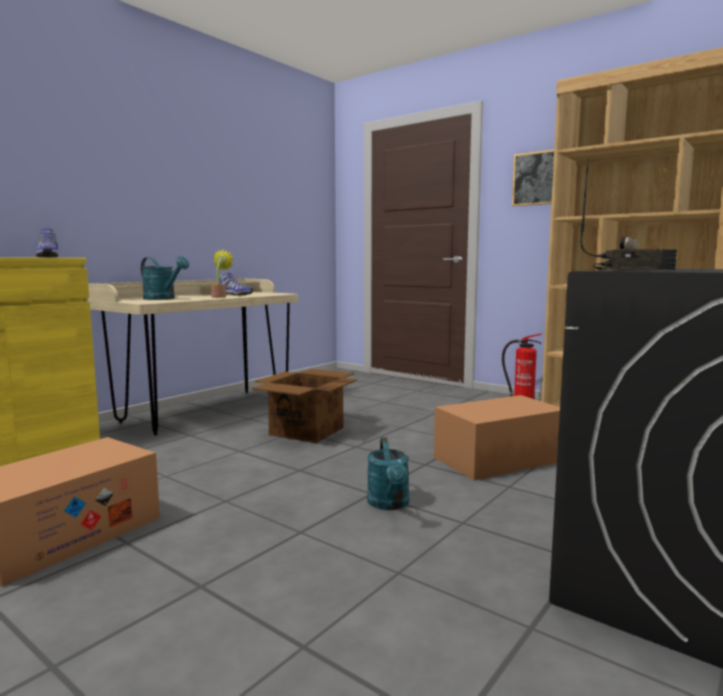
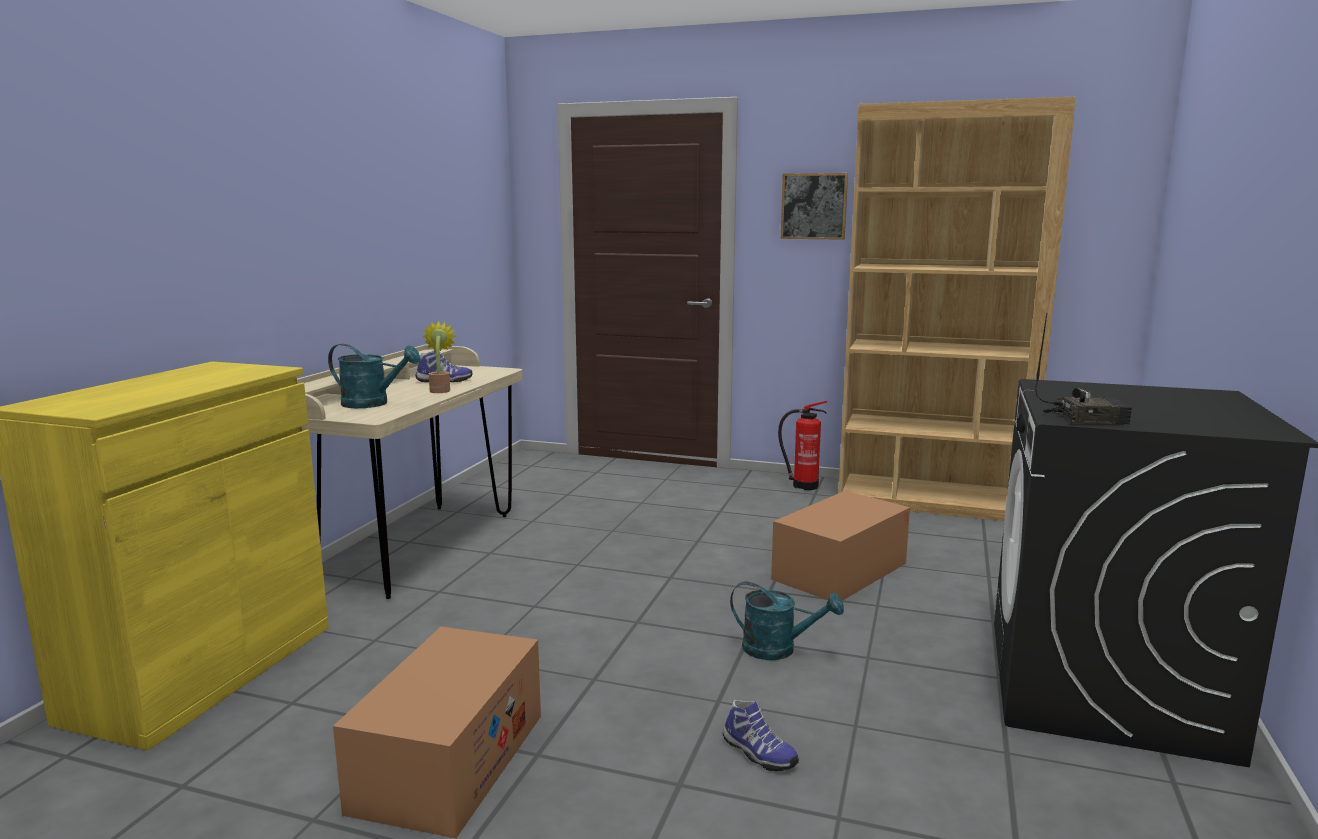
camera: 20 degrees left, 5 degrees up
(48, 257) = (236, 369): shoe -> shoe (757, 754)
(306, 431) = (588, 563): cardboard box -> none
(389, 504) = (778, 649): turquoise watering can -> turquoise watering can turned 45 degrees counterclockwise

